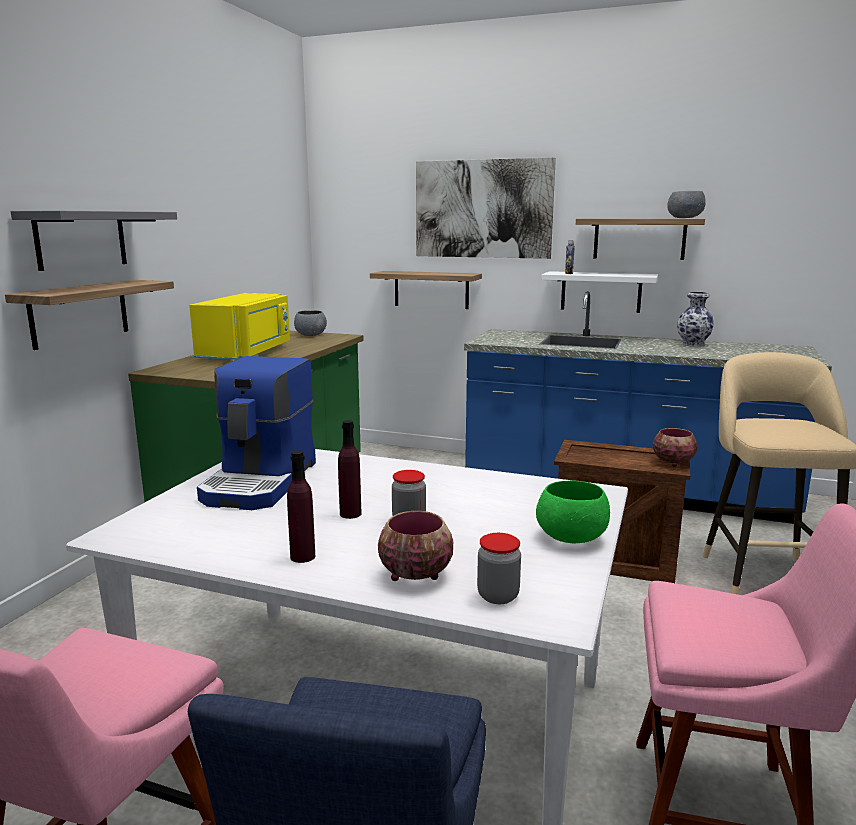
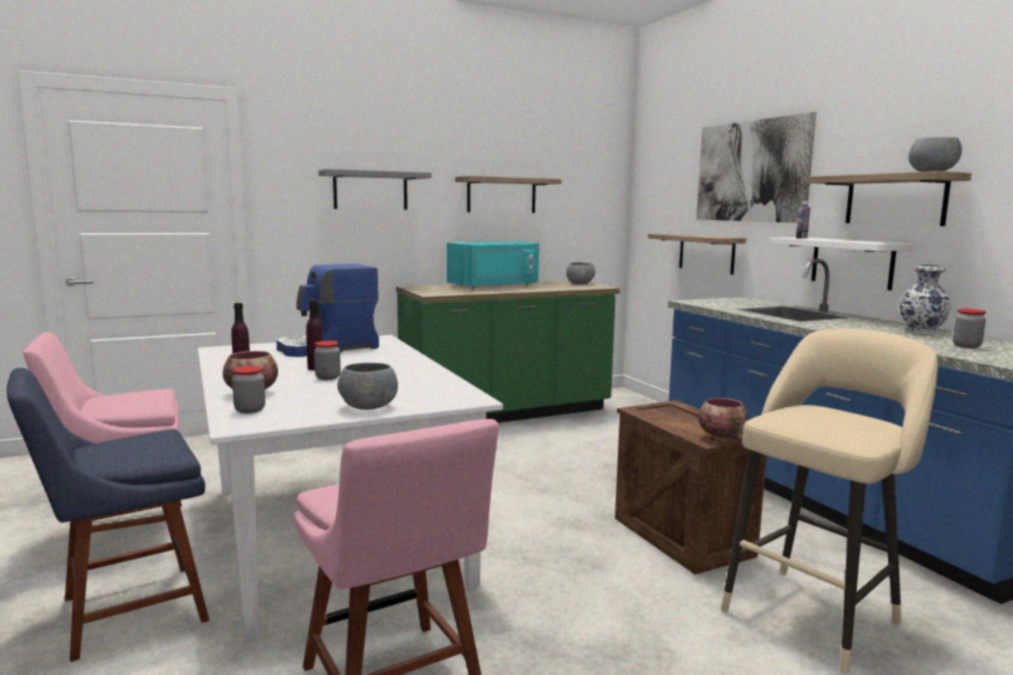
camera: 45 degrees right, 5 degrees down
(80, 313) = (362, 239): shelf -> shelf (501, 195)
(247, 353) = (495, 286): yellow microwave -> turquoise microwave
(571, 537) = (369, 407): green bowl -> grey bowl
(751, 352) = (966, 346): none -> jar

